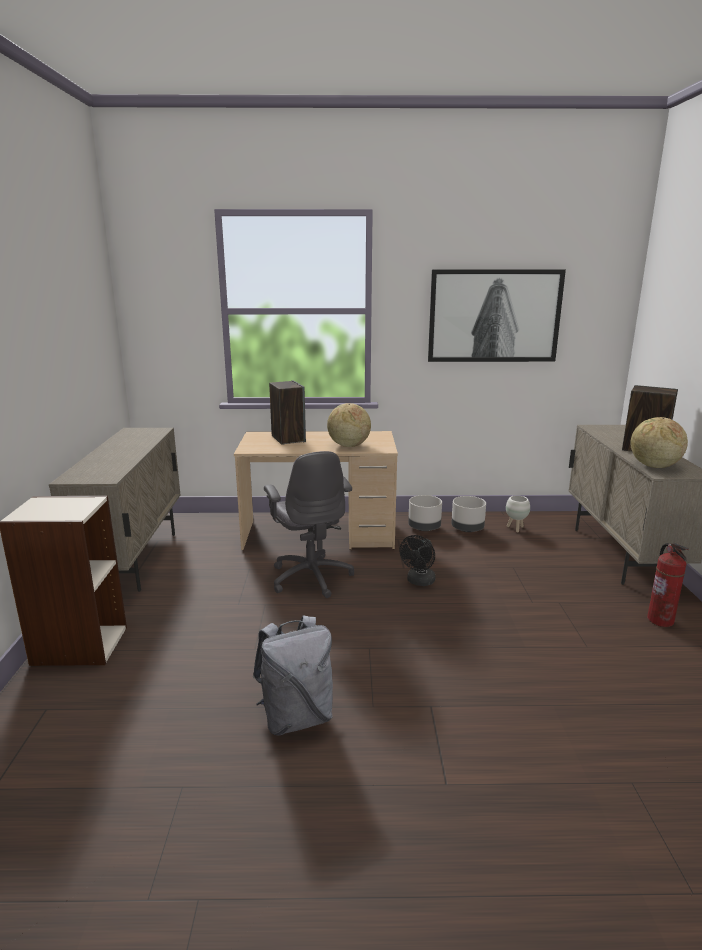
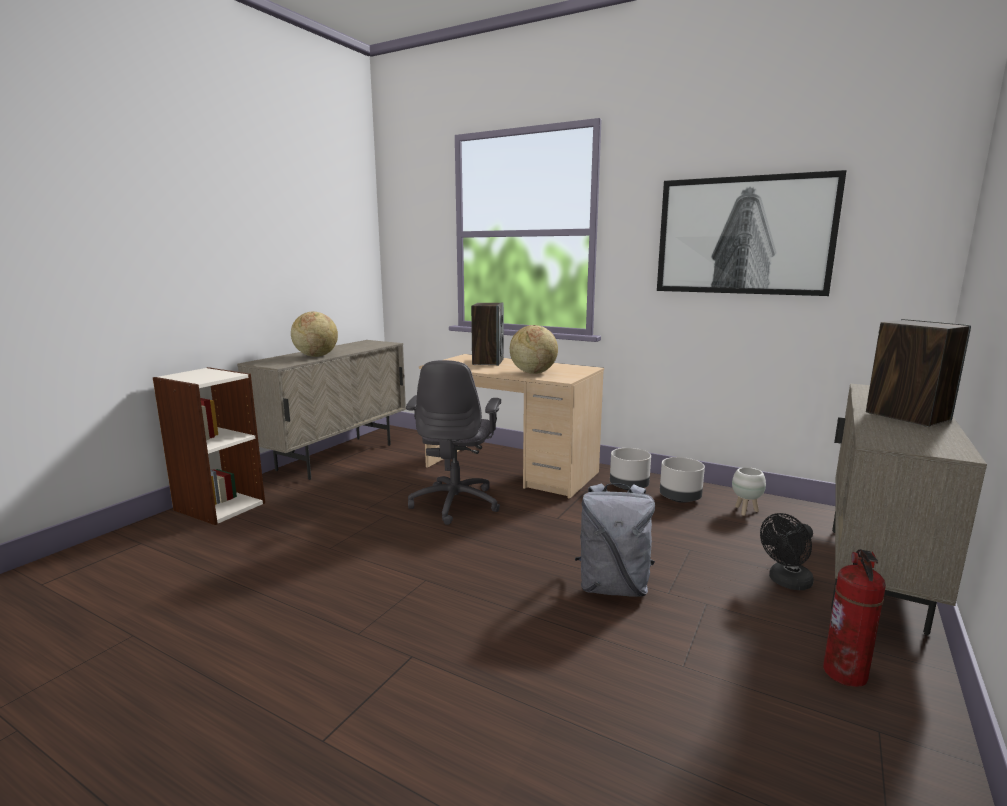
camera: 30 degrees right, 5 degrees down
(296, 717) = (283, 616): grey backpack -> grey backpack (613, 587)
(419, 582) = (557, 535): black fan -> black fan (786, 582)
(653, 466) = (885, 434): globe -> globe (316, 356)

